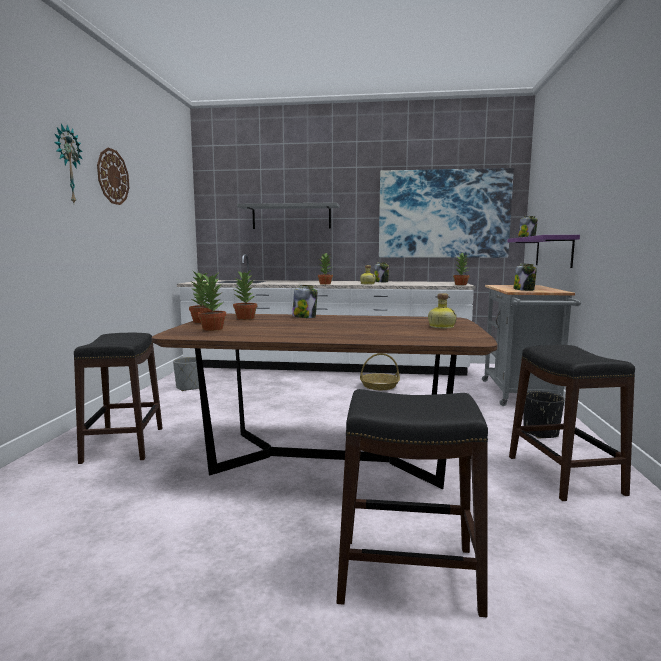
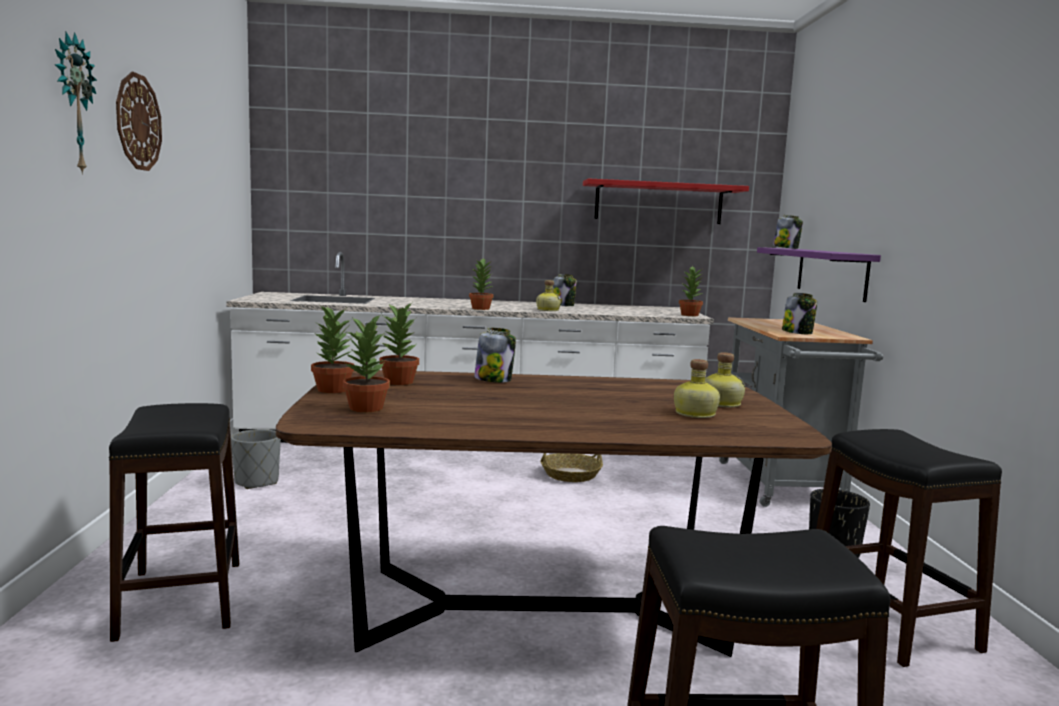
camera: 10 degrees left, 0 degrees up
(291, 217) = (418, 194): grey shelf -> none
(416, 331) = (694, 414): none -> bottle
(443, 214) = (658, 203): picture -> red shelf

